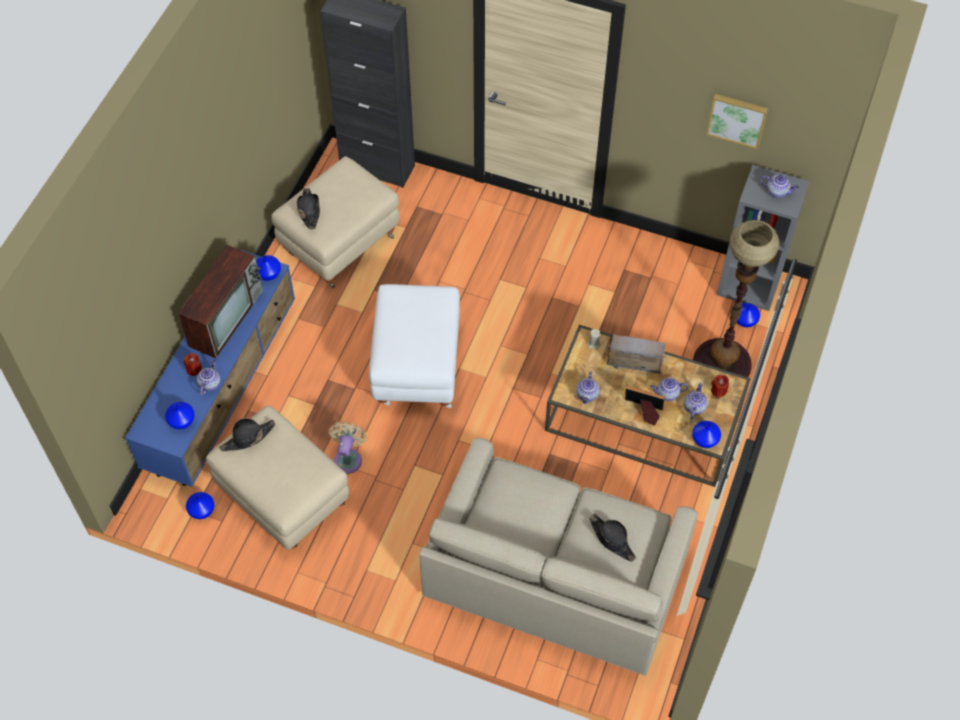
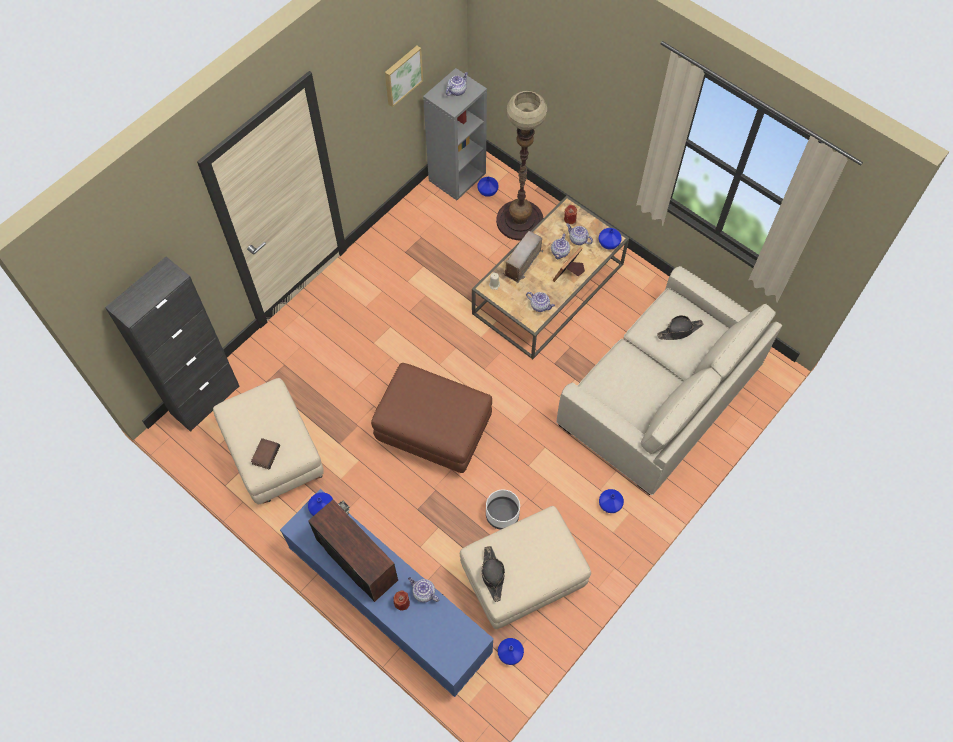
camera: 70 degrees left, 5 degrees up
(182, 420) = (454, 628): blue vase -> blue vase (609, 504)
(309, 211) = (265, 454): black hat -> book
(348, 458) = (502, 515): beige fan -> white planter
(416, 366) = (433, 434): white ottoman -> brown ottoman

